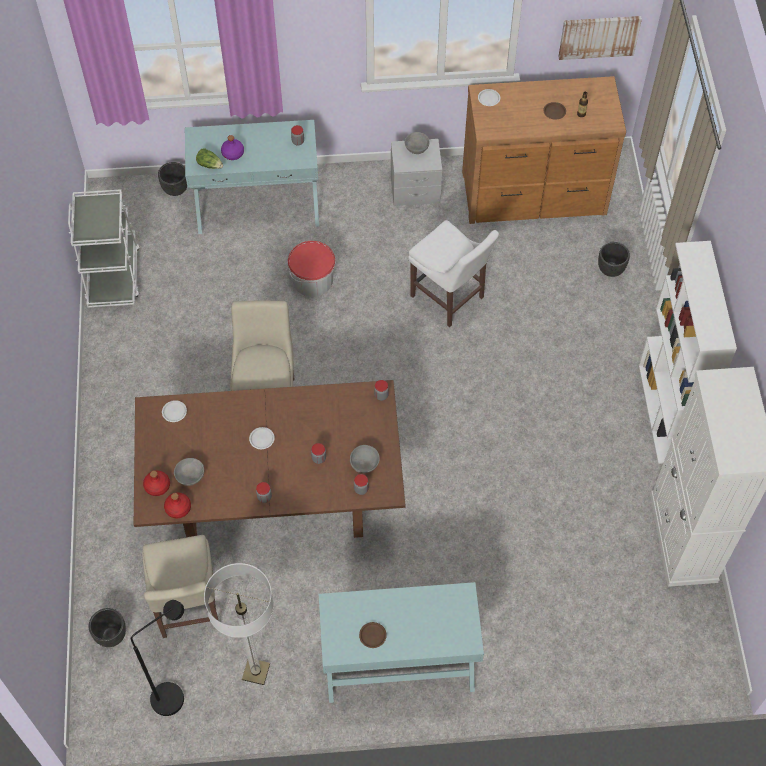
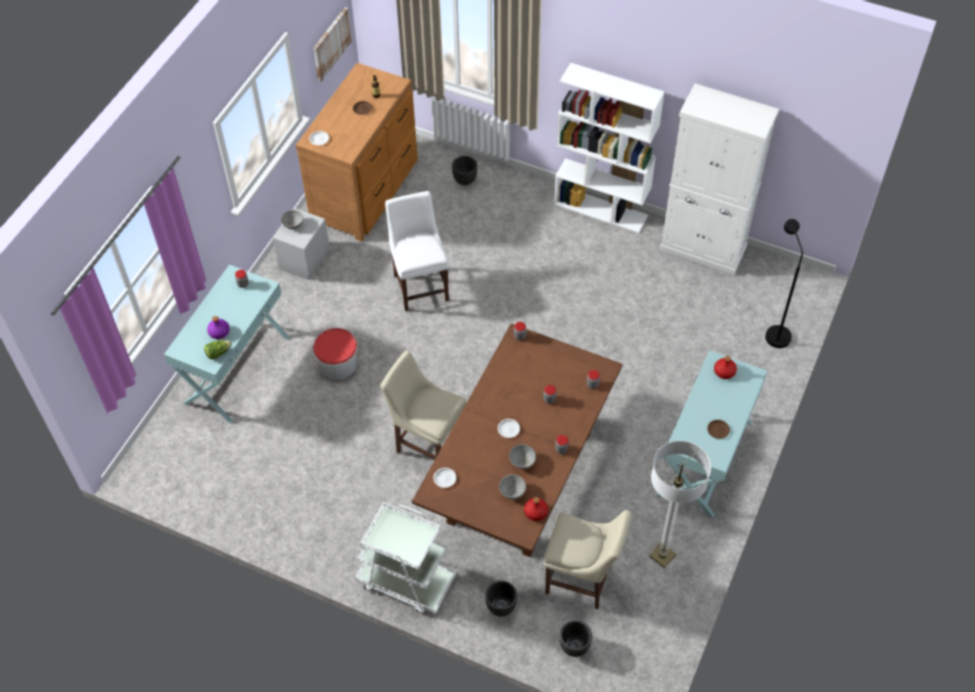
camera: 60 degrees left, 5 degrees down
(113, 275) = (226, 504): white cart -> white cart (406, 580)
(157, 486) = (506, 518): red bottle -> red bottle (724, 371)
(175, 693) = (650, 620): black floor lamp -> black floor lamp (775, 331)
(176, 189) = (172, 420): black planter -> black planter (501, 607)
(365, 464) = (573, 373): grey bowl -> grey bowl (522, 461)
(449, 299) = (420, 285): white chair -> white chair turned 90 degrees counterclockwise

